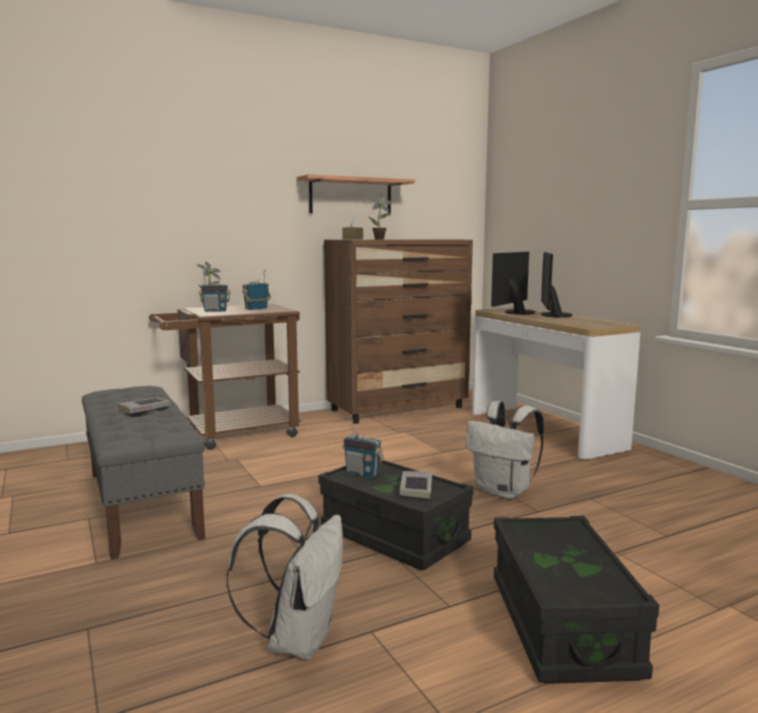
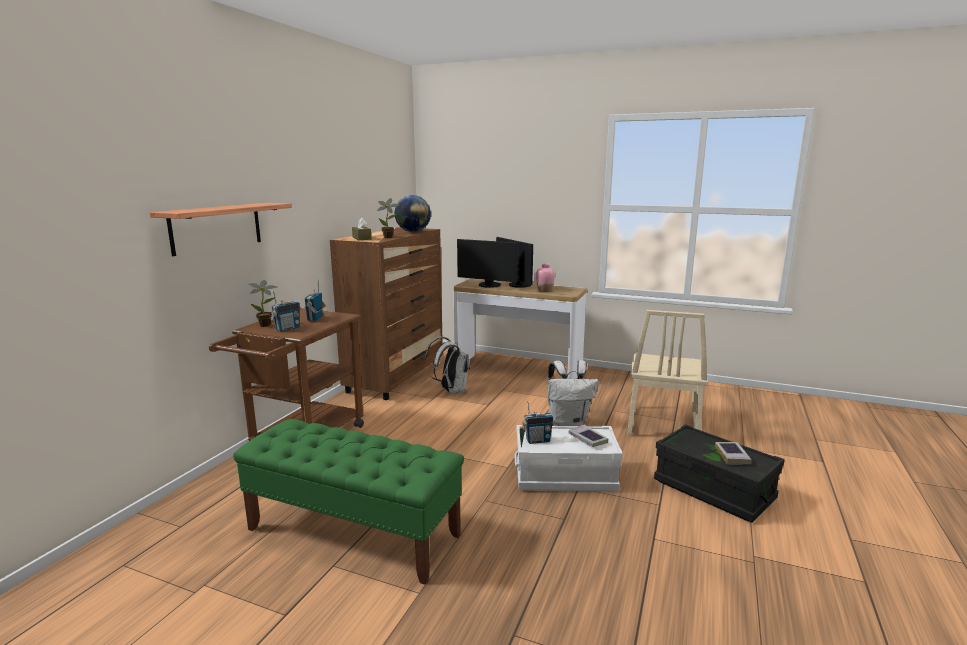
camera: 40 degrees left, 5 degrees up
(141, 503) = (352, 532): grey bench -> green bench
(144, 409) = (356, 445): book -> book (732, 455)
(298, 638) = (632, 563): white backpack -> white backpack (451, 390)
(350, 196) = (341, 196): shelf -> shelf (217, 227)
(394, 536) = (565, 476): black storage box -> white storage box
(430, 239) = (413, 232): none -> globe
(516, 312) = (488, 285): monitor -> monitor turned 60 degrees counterclockwise
(570, 321) = (544, 291): none -> pink vase
(632, 534) = (661, 425): none -> beige chair

